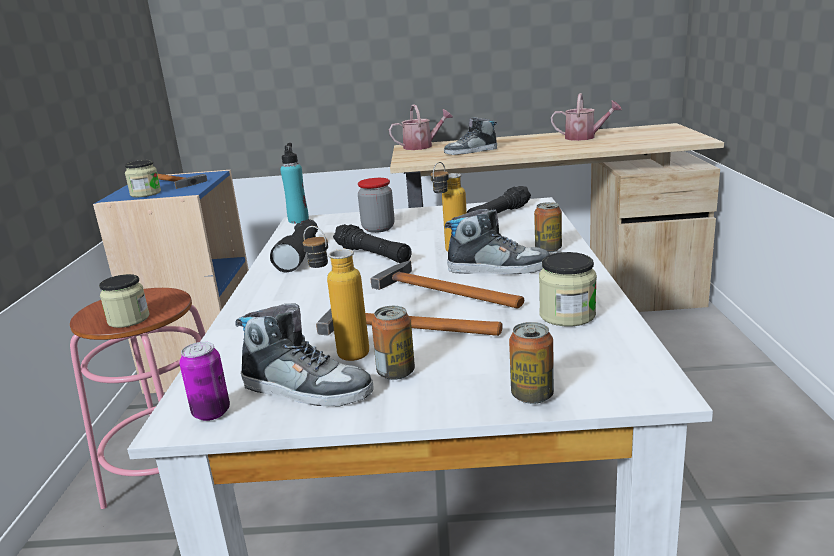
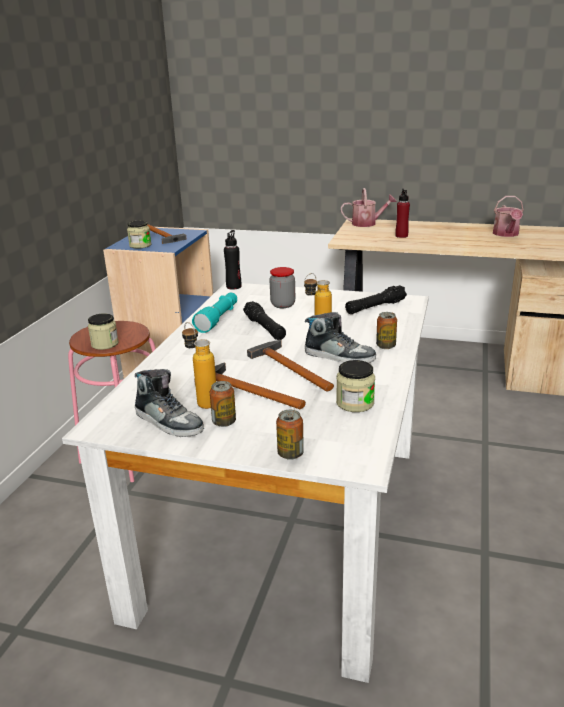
camera: 15 degrees right, 5 degrees up
(211, 413) = (112, 426): can -> none
(298, 220) = (234, 286): turquoise bottle -> black bottle
(300, 254) = (218, 319): black flashlight -> turquoise flashlight
(471, 151) = (401, 236): shoe -> red bottle
(584, 137) = (506, 234): watering can -> watering can turned 60 degrees clockwise

